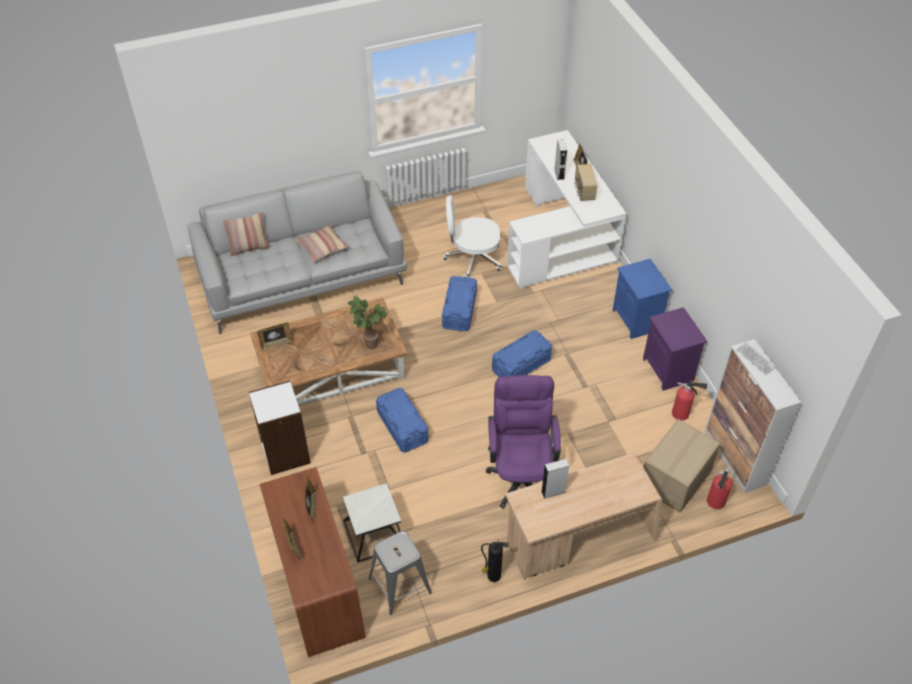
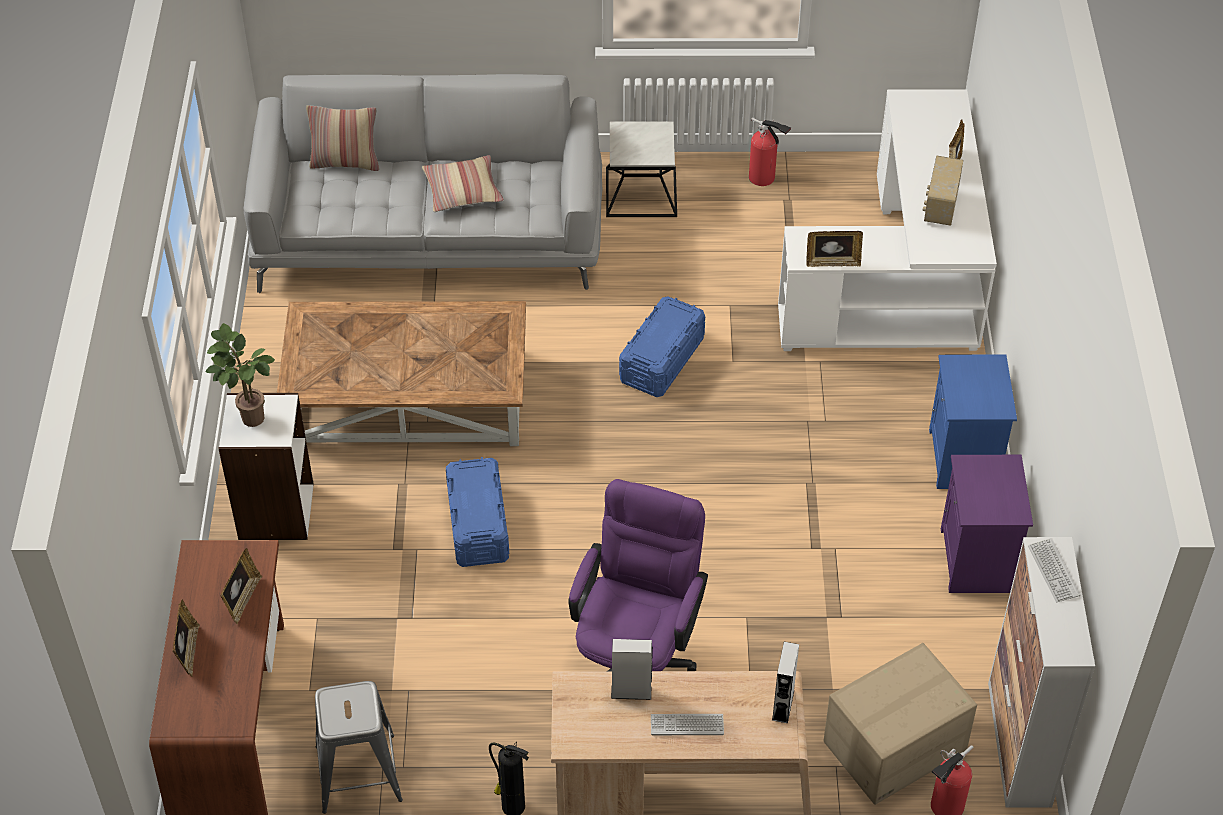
camera: 20 degrees right, 0 degrees up
(276, 343) = (321, 330): picture frame -> picture frame (832, 262)
(369, 345) = (467, 374): potted plant -> potted plant (248, 418)
(374, 533) = (356, 680): side table -> side table (641, 192)
(472, 259) = (726, 277): white office chair -> none
(521, 365) = (723, 479): blue storage box -> none
(559, 174) = (911, 164): grey speaker -> grey speaker (783, 705)
(591, 500) = (687, 725): none -> keyboard
(682, 414) = (963, 643): fire extinguisher -> fire extinguisher (764, 178)

